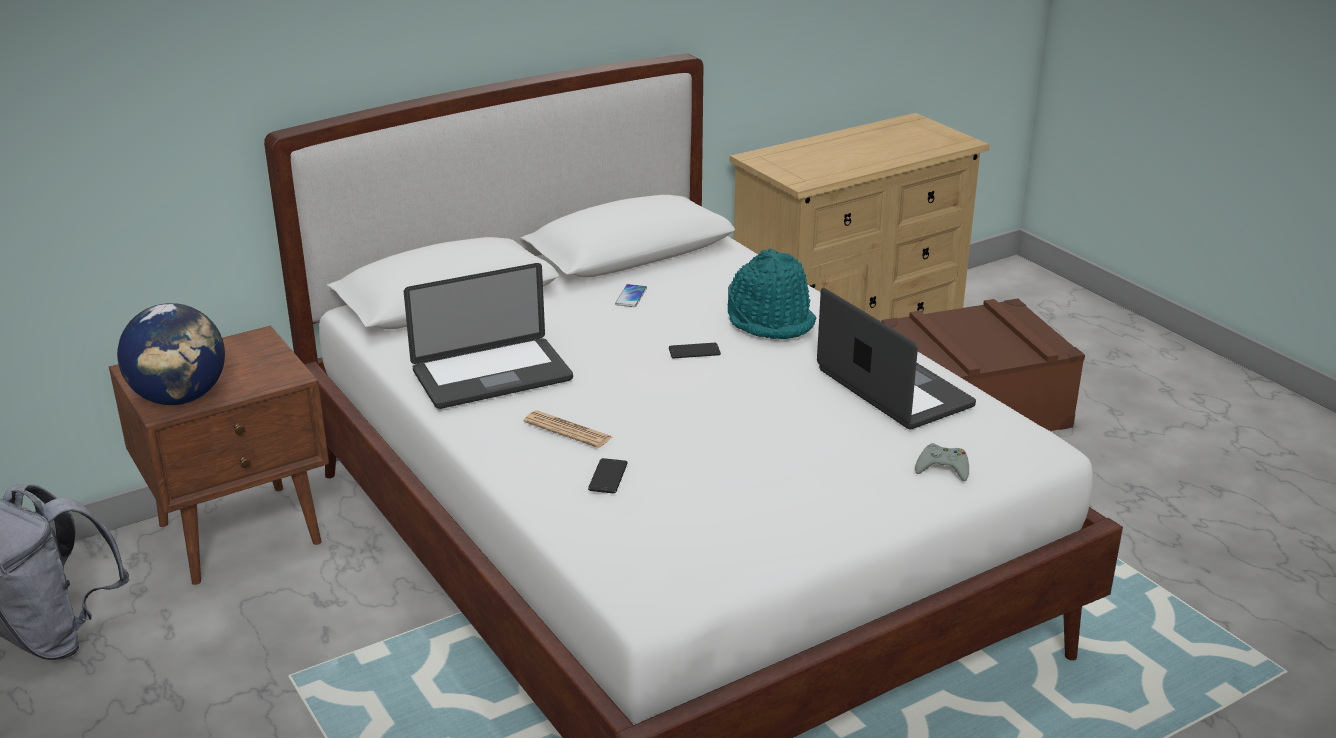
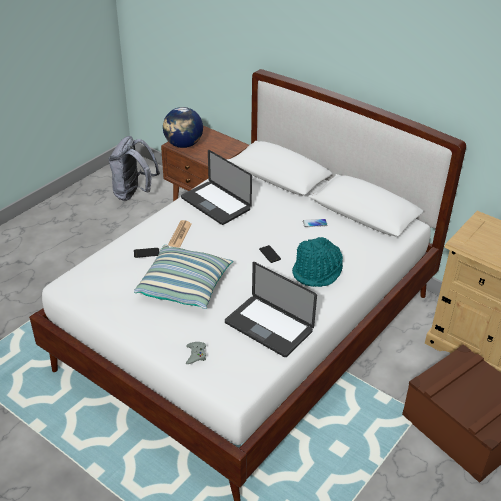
camera: 70 degrees right, 10 degrees up
(742, 450) = (185, 286): none -> pillow
(894, 388) = (268, 327): laptop -> laptop turned 90 degrees clockwise

